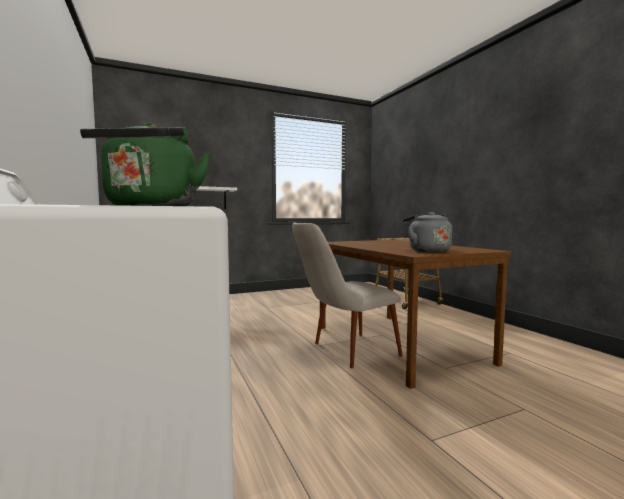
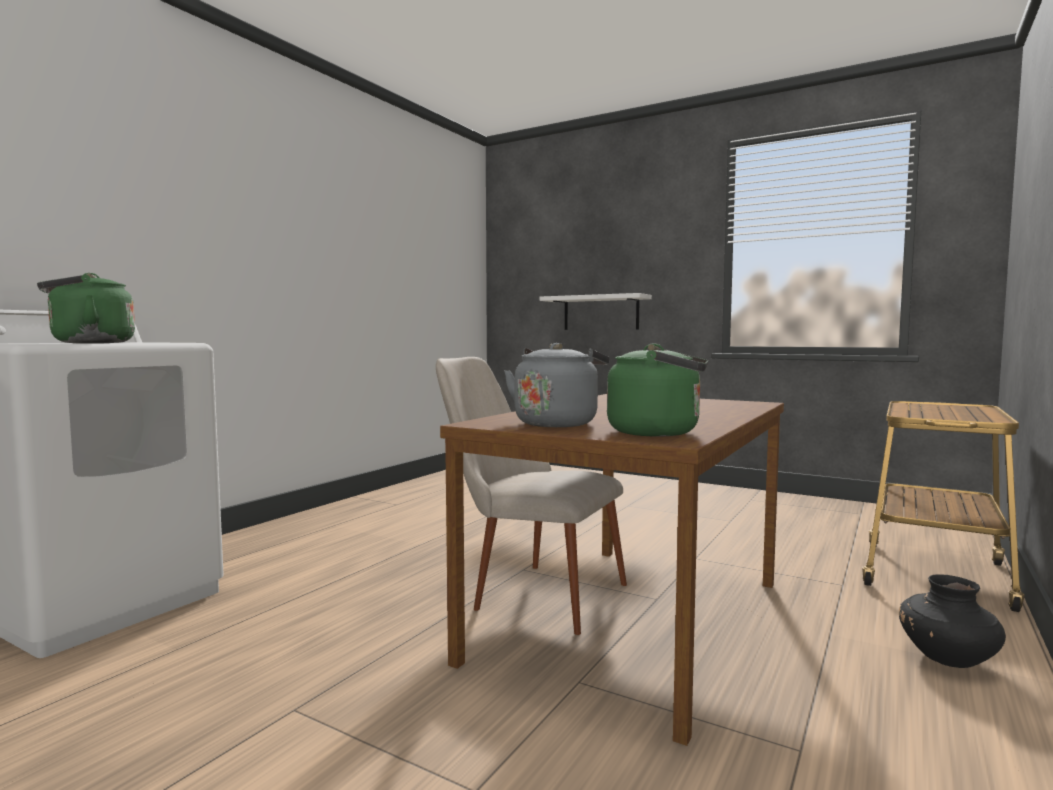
camera: 55 degrees right, 0 degrees up
(464, 320) = (948, 659): none -> black vase
(468, 249) = (659, 432): none -> green kettle

